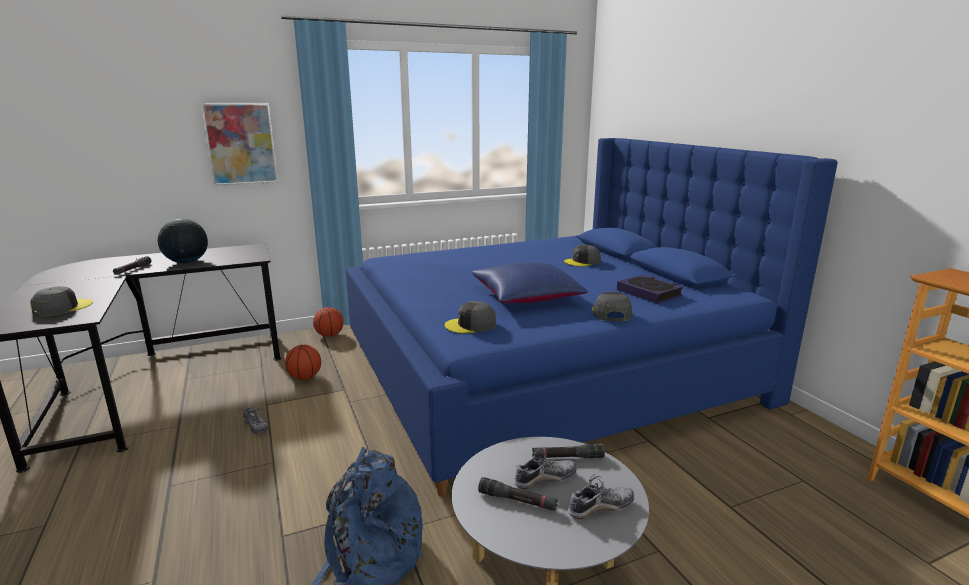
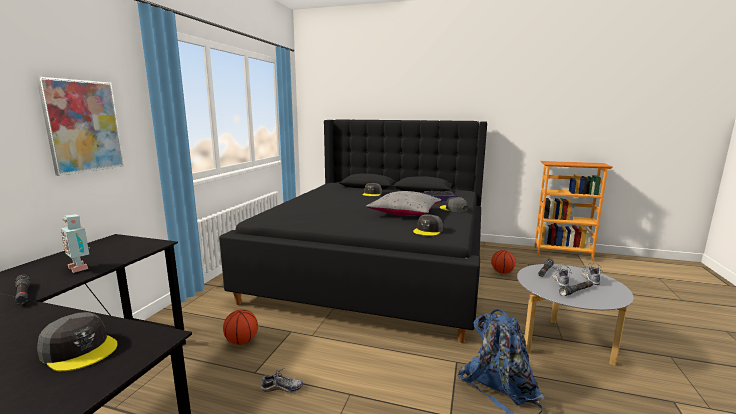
camera: 50 degrees left, 5 degrees down
(62, 308) = (79, 349): grey cap -> grey cap turned 135 degrees clockwise
(187, 262) = (80, 268): globe -> toy robot
(329, 335) = (190, 309): basketball -> basketball (502, 272)
(526, 297) = (404, 213): blue pillow -> grey pillow
(548, 371) = (378, 267): blue bed -> black bed

